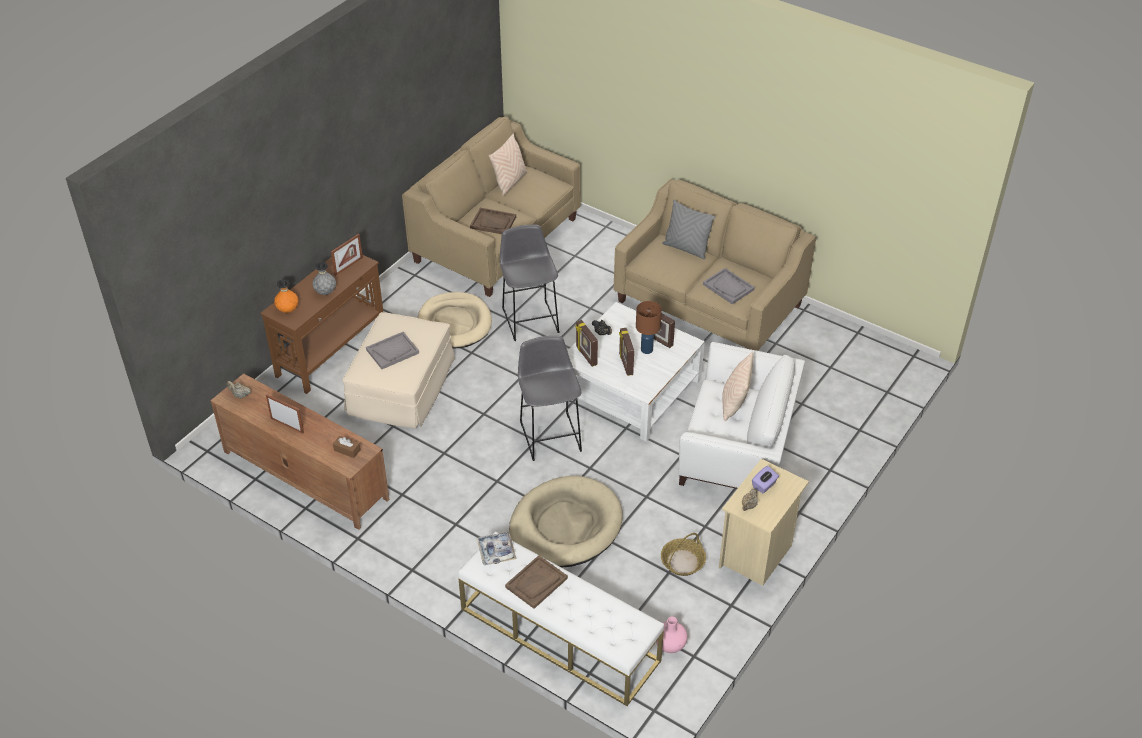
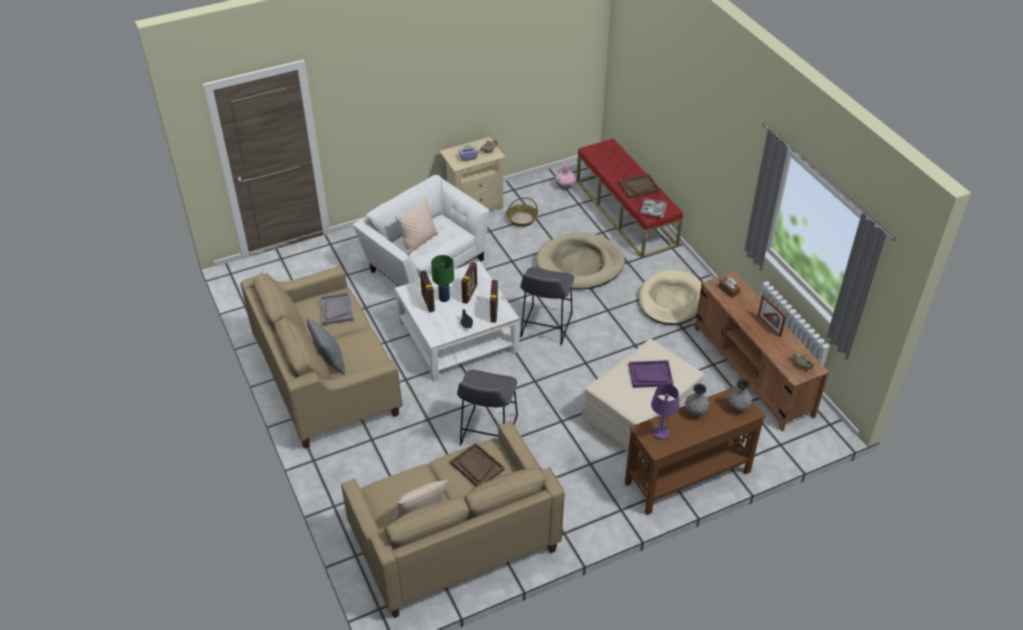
camera: 150 degrees left, 0 degrees up
(288, 310) = (738, 407): orange vase -> grey vase
(348, 266) = (661, 433): picture frame -> purple table lamp
(392, 351) = (650, 375): grey tray -> purple tray
(454, 323) = (558, 457): beige dog bed -> beige dog bed (671, 300)
(559, 634) = (626, 213): white bench -> red bench
(647, 349) = (444, 298): brown table lamp -> green table lamp

